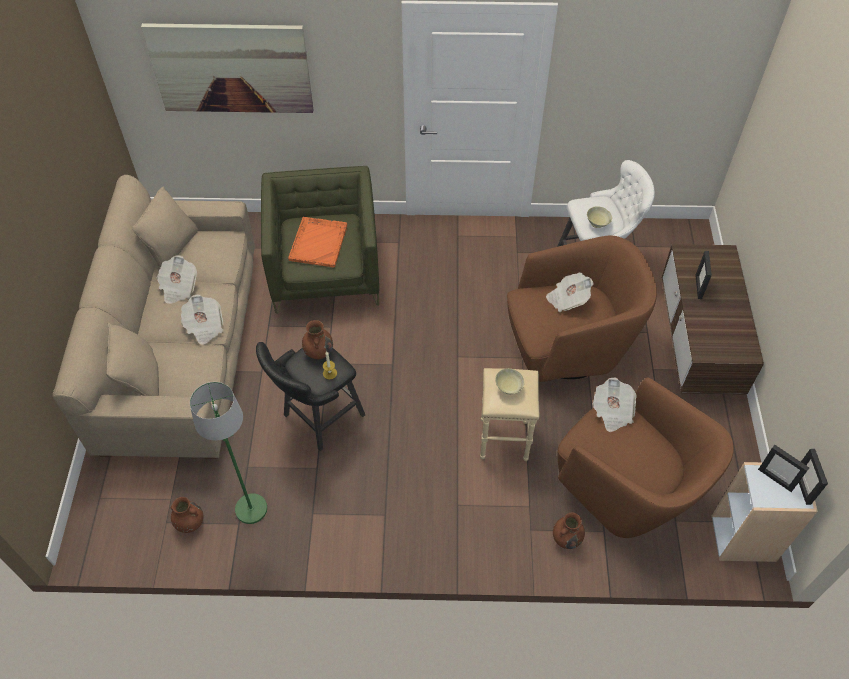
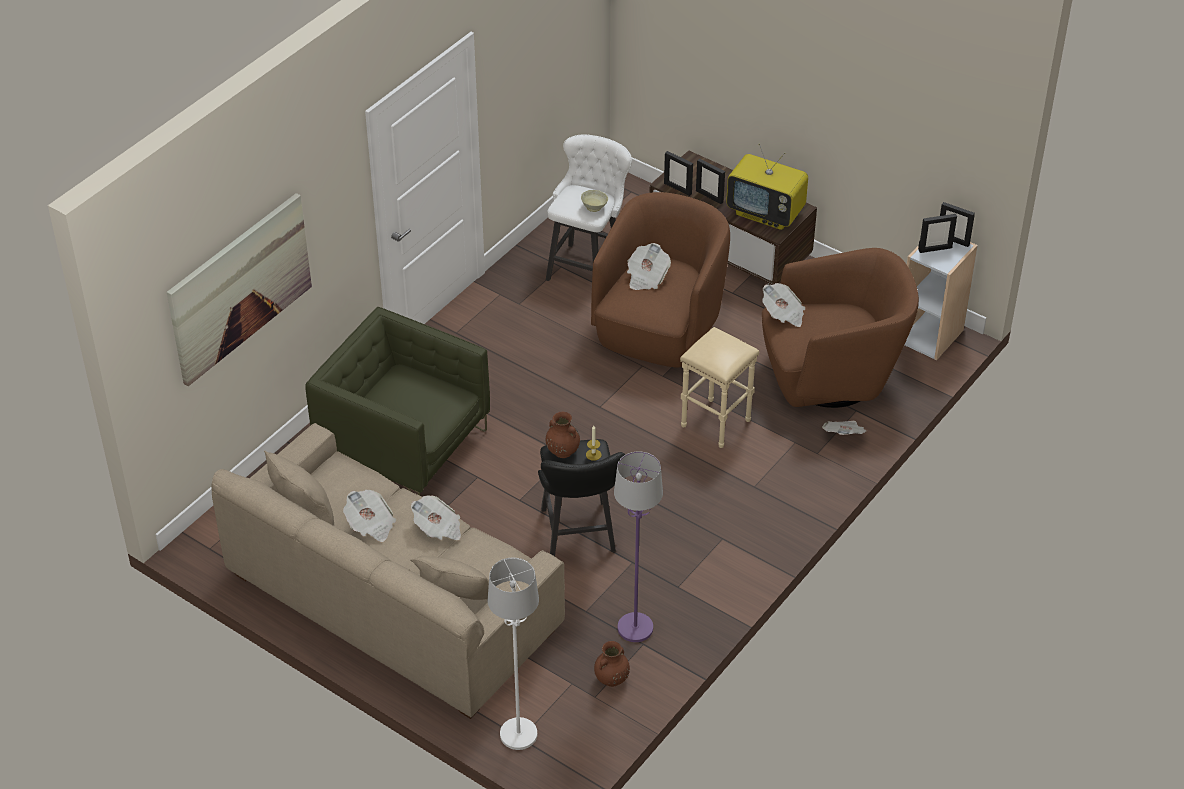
camera: 55 degrees left, 10 degrees down
(101, 494) = (518, 734): none -> white floor lamp
(251, 509) = (635, 628): green floor lamp -> purple floor lamp
(318, 242) = (412, 402): orange tray -> none
(508, 388) = (718, 349): beige bowl -> none
(566, 538) = (843, 436): brown vase -> newspaper
(686, 263) = (678, 188): none -> picture frame
(719, 334) = (766, 213): none -> television

